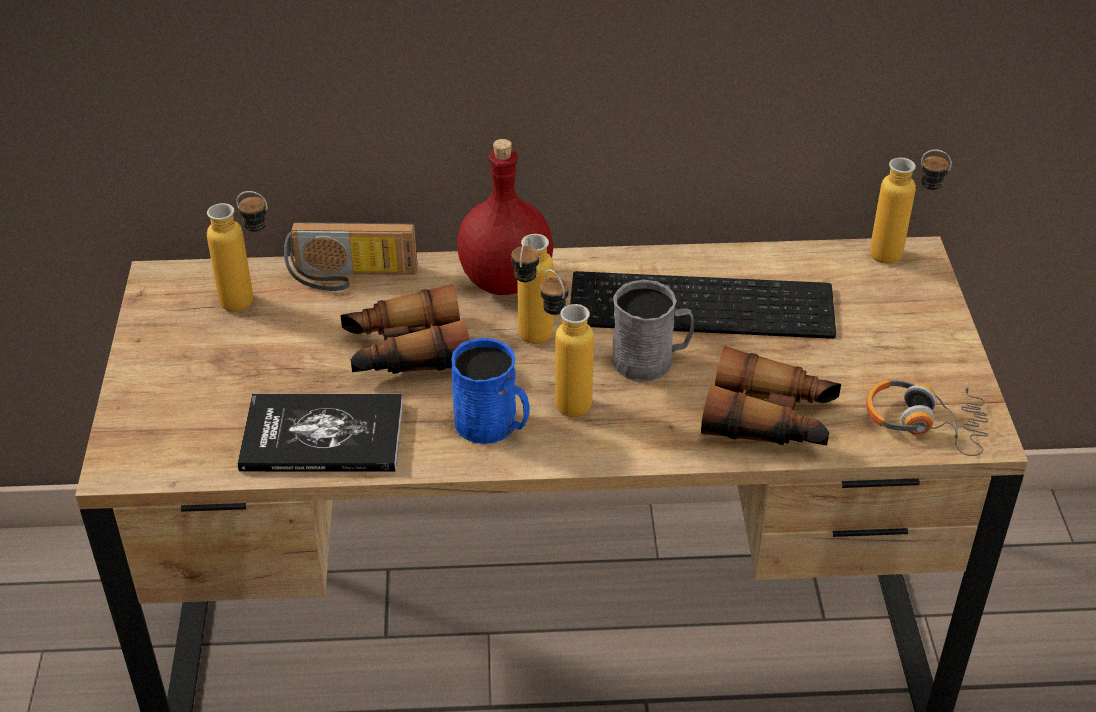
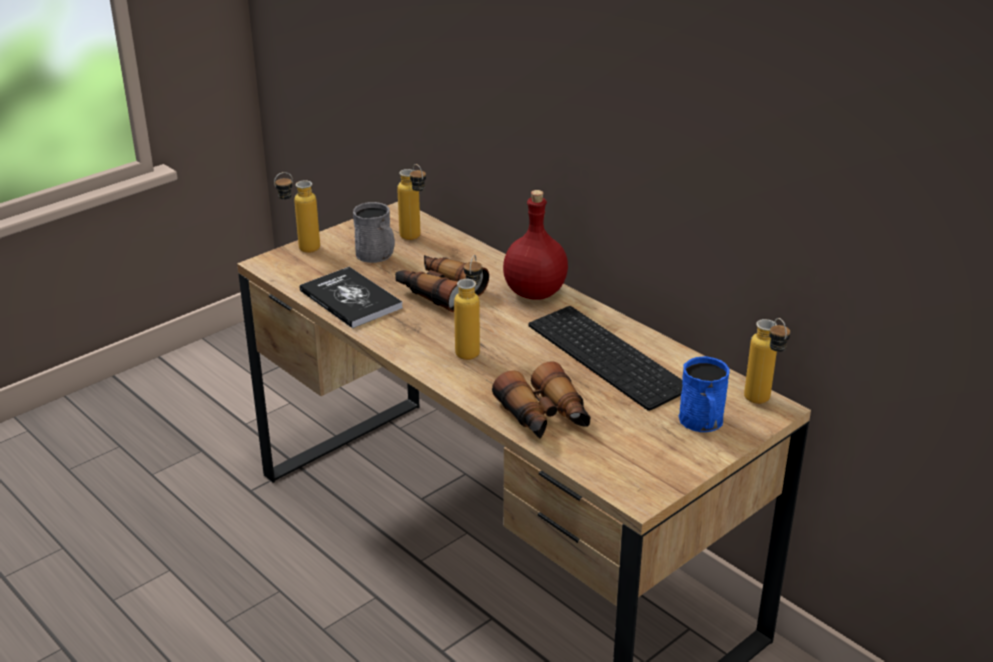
camera: 50 degrees right, 10 degrees down
(351, 277) = (471, 253): radio -> none
(493, 425) = (420, 338): blue mug -> blue mug (702, 423)
(531, 343) = (497, 321): bottle -> bottle (300, 250)
(651, 360) = (537, 361): grey mug -> grey mug (377, 256)
(924, 423) = (619, 471): headphones -> none

